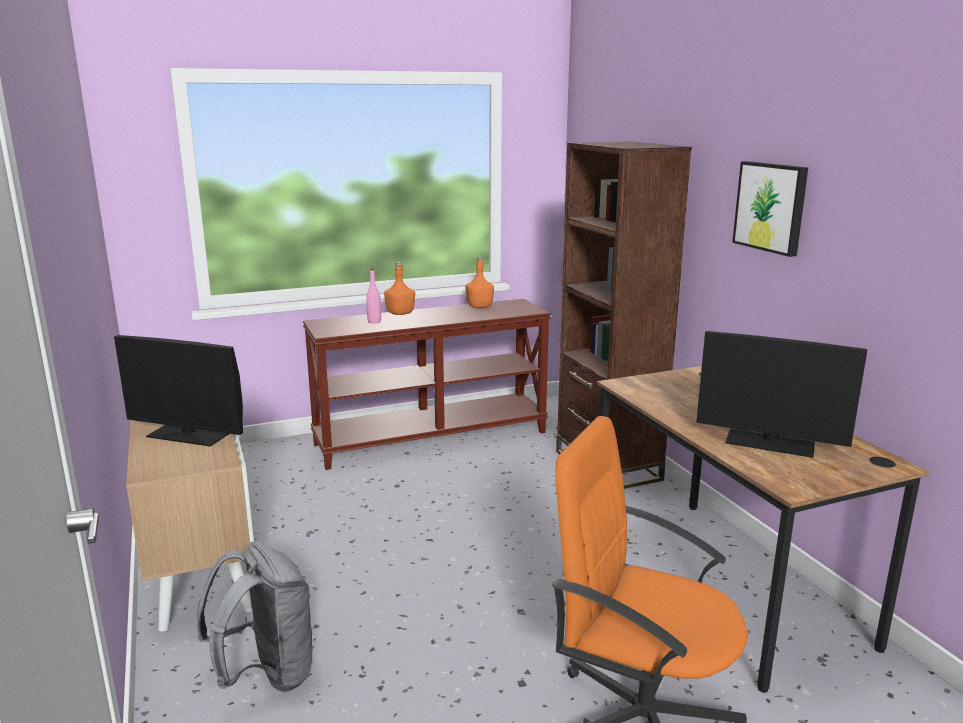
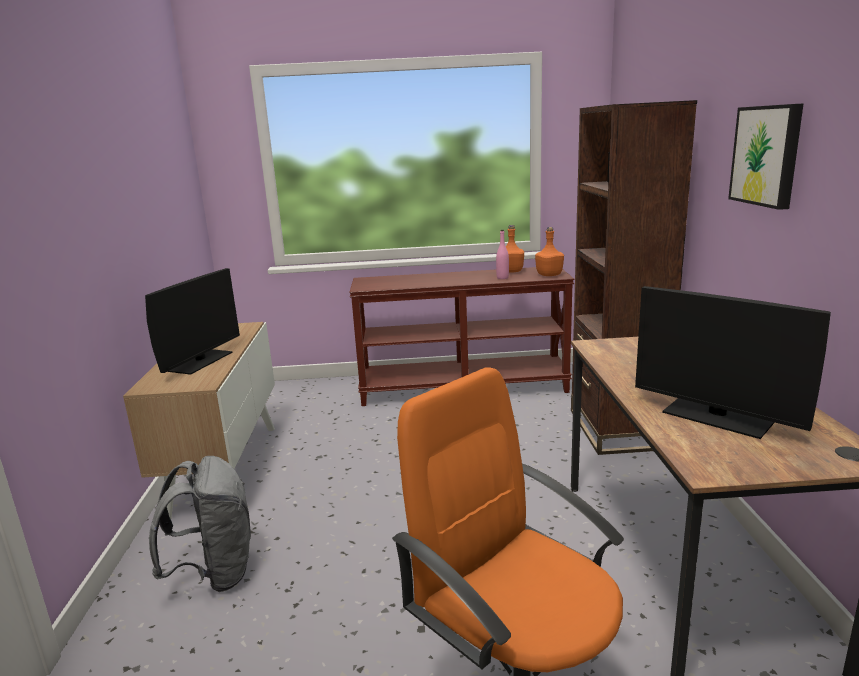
camera: 20 degrees right, 0 degrees up
(188, 435) = (201, 361): monitor -> monitor turned 105 degrees counterclockwise
(374, 322) = (409, 280): pink bottle -> pink bottle (502, 278)
(400, 313) = (436, 274): orange bottle -> orange bottle (548, 275)

